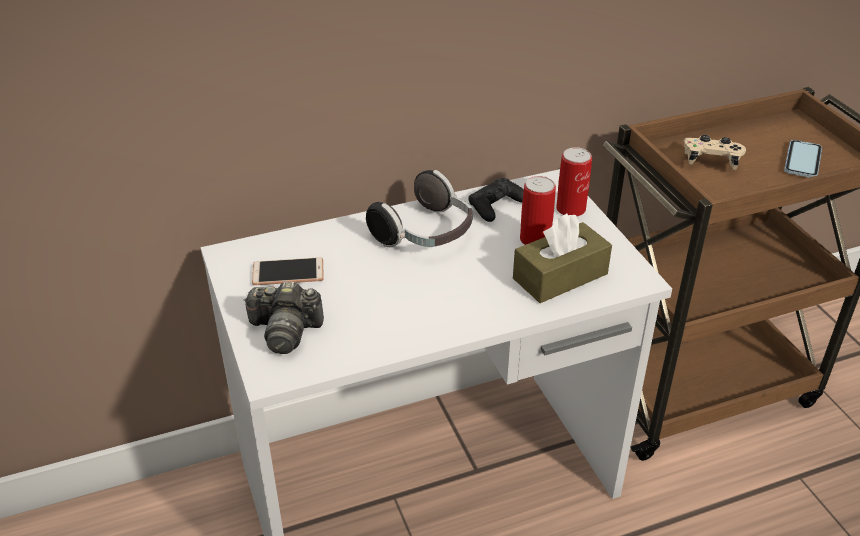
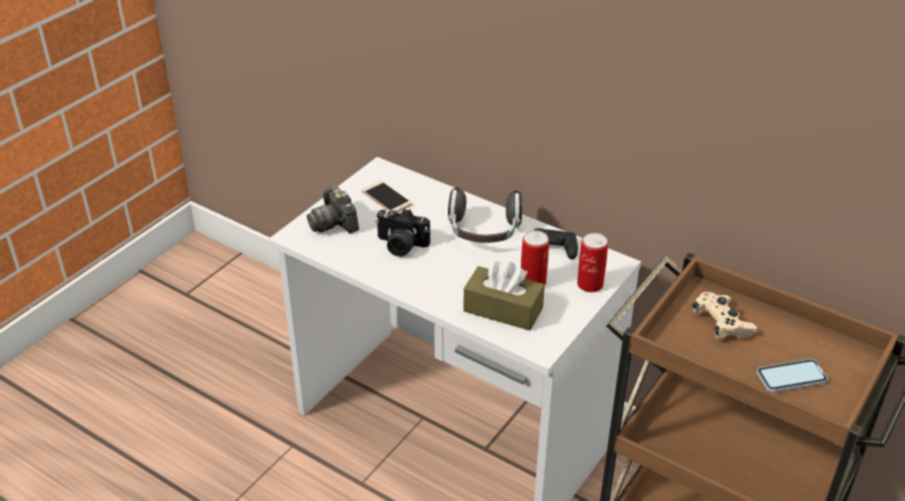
camera: 55 degrees right, 0 degrees up
(385, 299) = (401, 246): none -> camera

